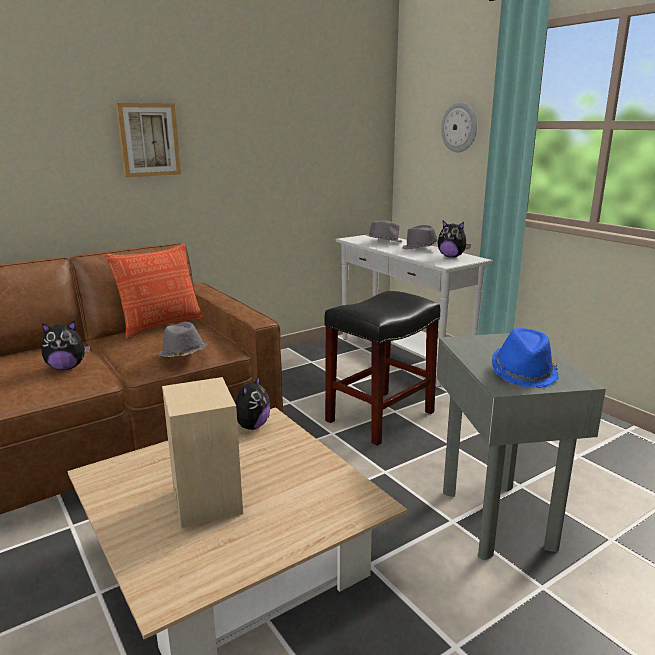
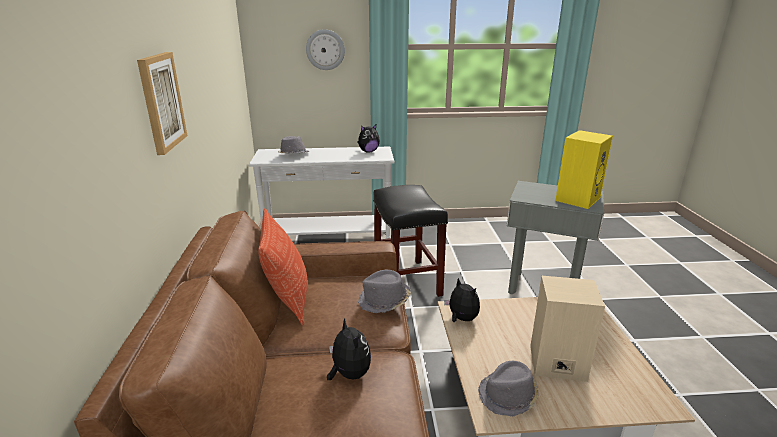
camera: 60 degrees left, 5 degrees up
(67, 367) = (349, 374): plush toy -> plush toy turned 45 degrees counterclockwise
(420, 249) = (333, 152): grey hat -> grey hat (508, 396)
(524, 373) = (577, 198): blue hat -> yellow speaker

